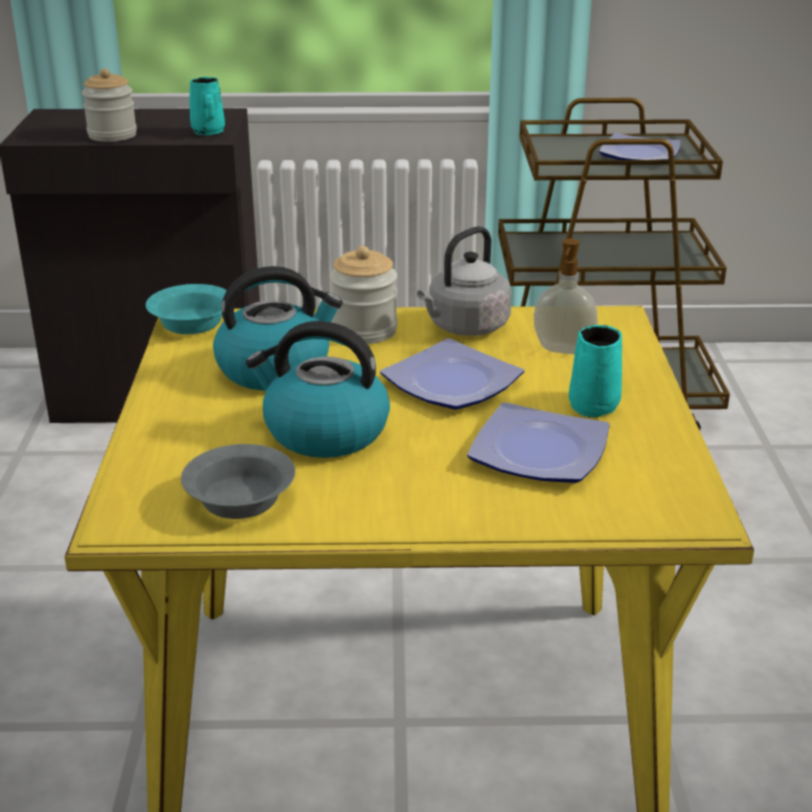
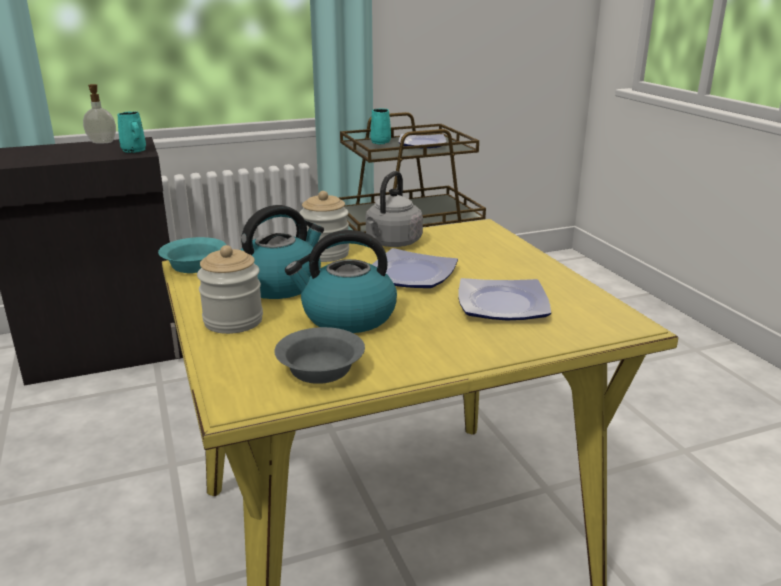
camera: 20 degrees left, 5 degrees down
(112, 135) = (60, 158): jar -> jar (233, 321)
(562, 350) = (465, 247): soap dispenser -> soap dispenser (102, 142)
(595, 405) = (513, 273): turquoise mug -> turquoise mug (381, 142)

